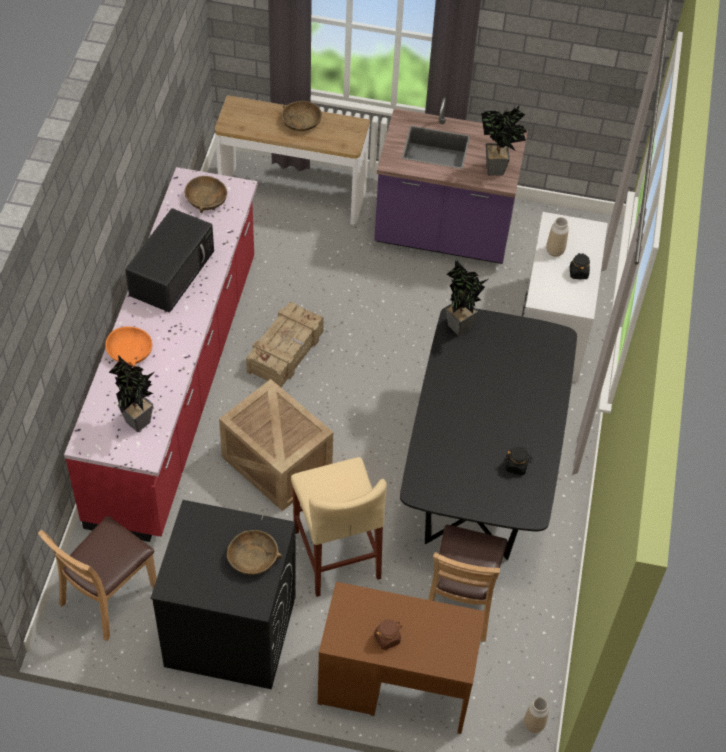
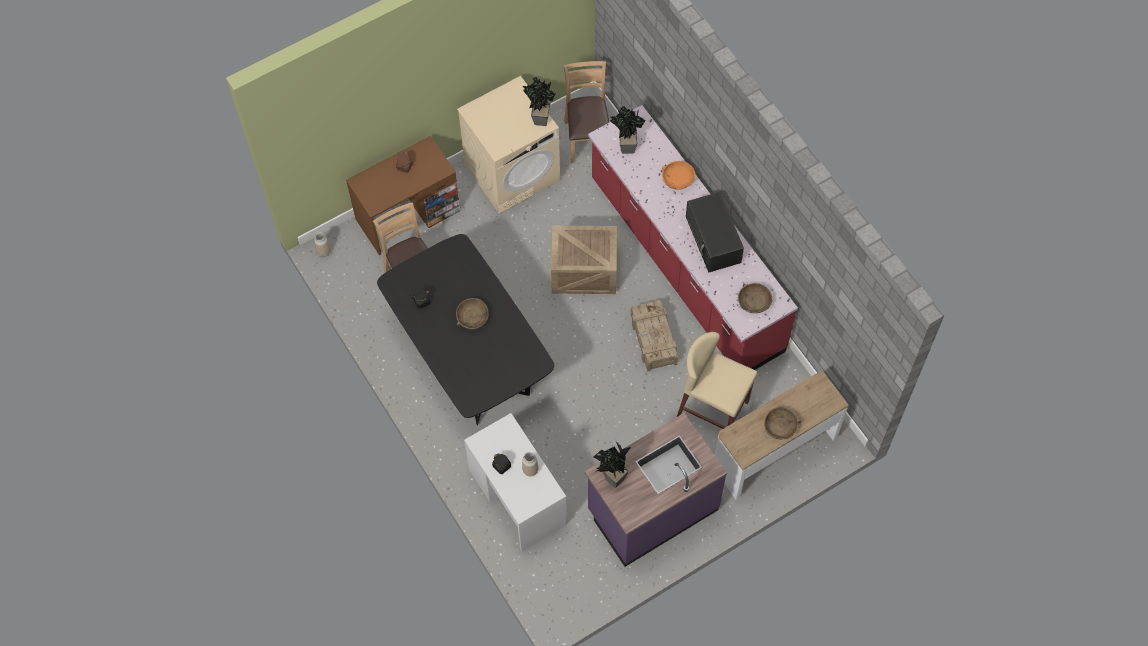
camera: 140 degrees right, 10 degrees up
(229, 631) = (512, 172): black washing machine -> beige washing machine
(253, 557) = (494, 129): brown bowl -> brown bowl (472, 317)
(336, 554) = (501, 251): beige stool -> beige stool (713, 409)
(459, 330) = (530, 358): potted plant -> potted plant (538, 119)

